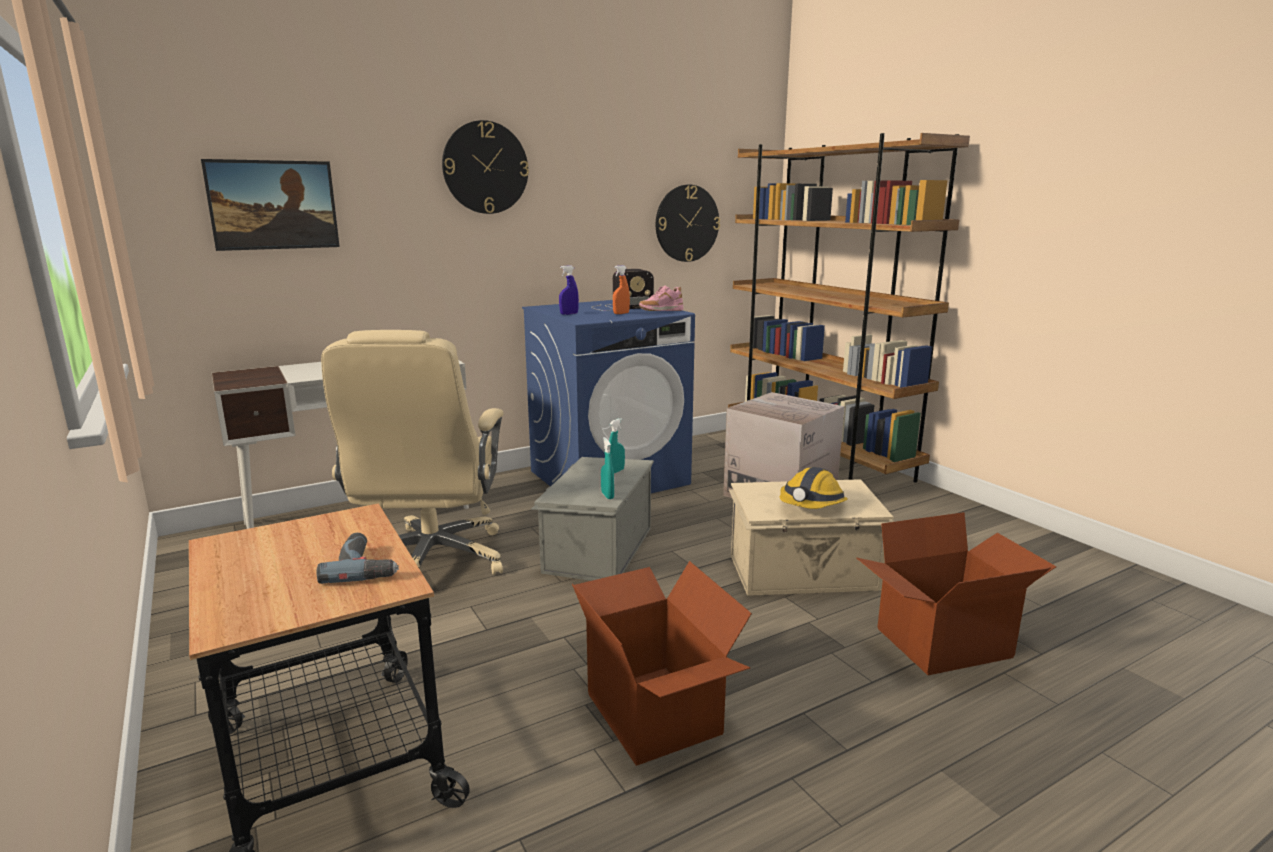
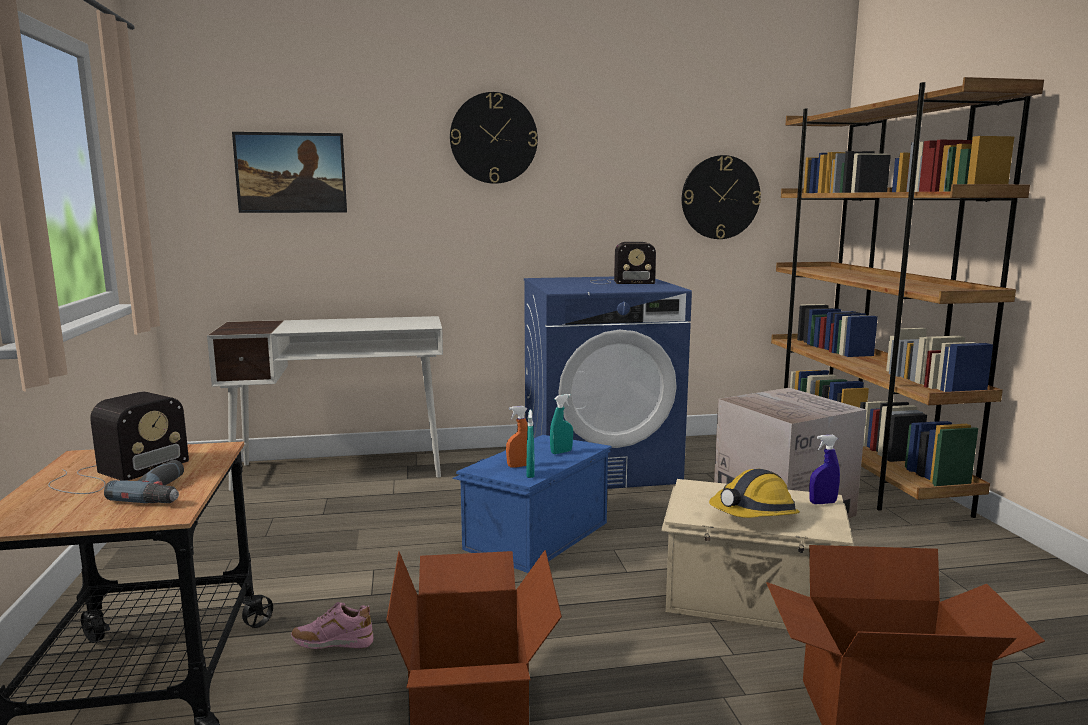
camera: 20 degrees right, 5 degrees down
(285, 556) = (115, 473): none -> radio
(430, 561) = (369, 521): beige office chair -> none
(569, 314) = (556, 285): blue spray bottle -> blue spray bottle (822, 503)
(596, 549) = (534, 535): grey storage box -> blue storage box
(621, 313) = (610, 287): orange spray bottle -> orange spray bottle (519, 466)
(660, 312) = (655, 287): pink shoe -> pink shoe (333, 644)

